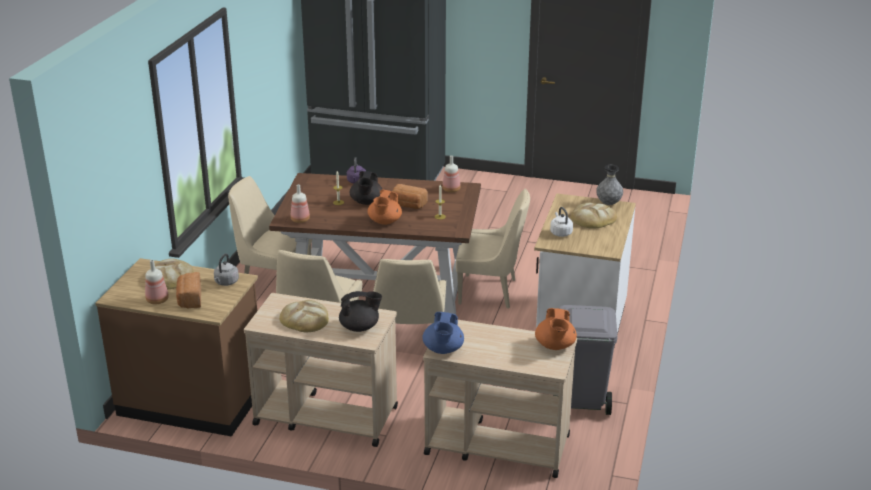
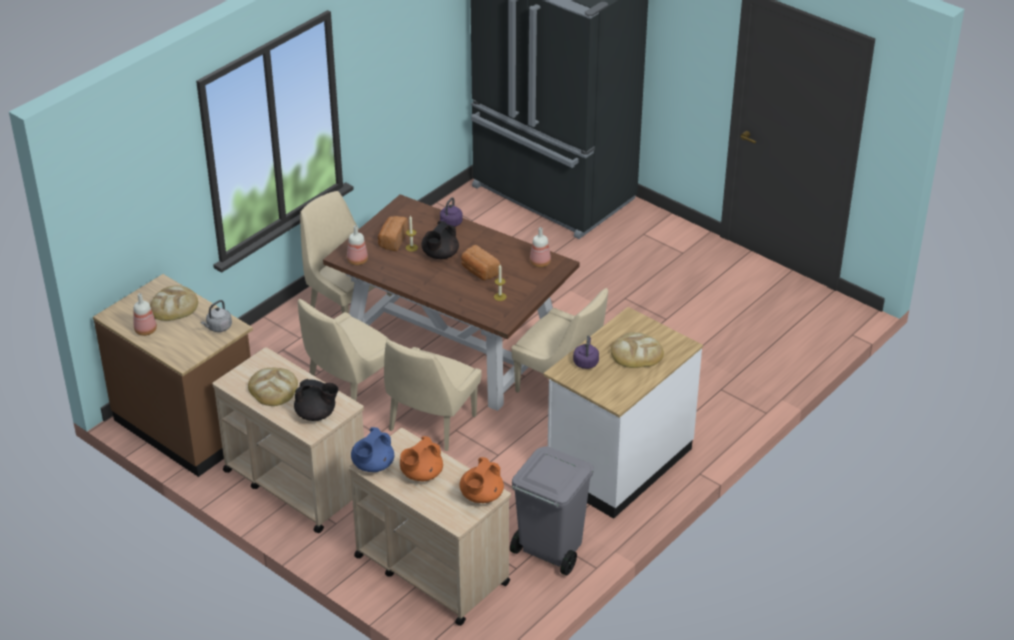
camera: 25 degrees right, 10 degrees up
(189, 299) = (173, 338): bread -> bread (392, 240)
(384, 222) = (438, 287): orange teapot -> orange teapot (421, 474)
(560, 232) = (586, 362): white kettle -> purple kettle
(608, 204) = (671, 337): grey vase -> none

